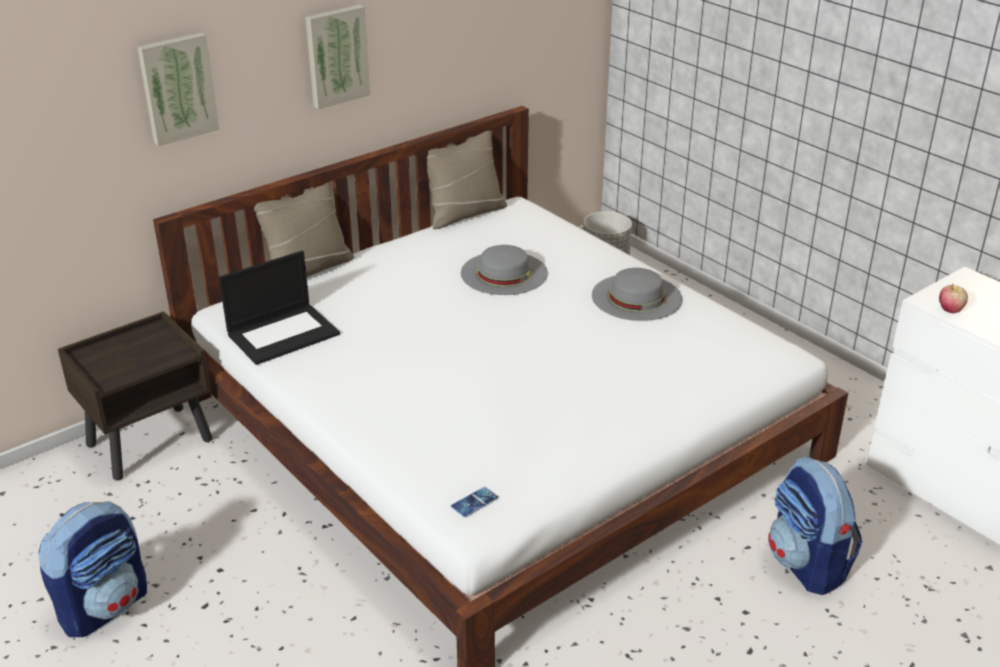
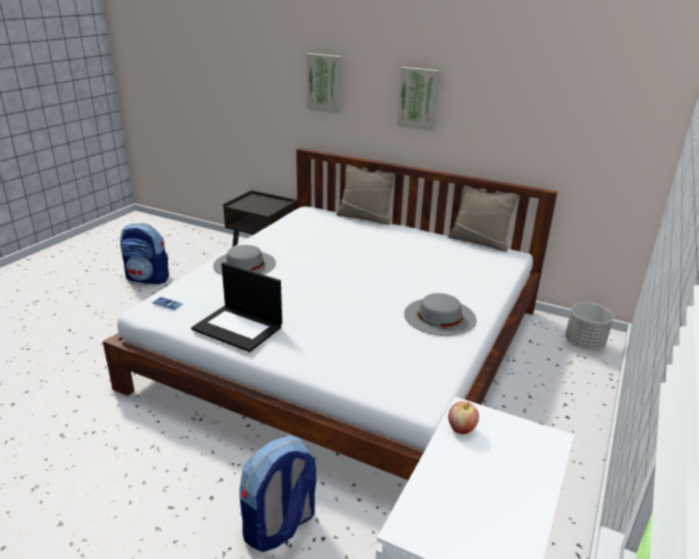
camera: 65 degrees right, 5 degrees down
(283, 333) = (297, 225): laptop -> laptop (239, 328)
(504, 273) = (420, 266): grey hat -> grey hat (244, 264)

